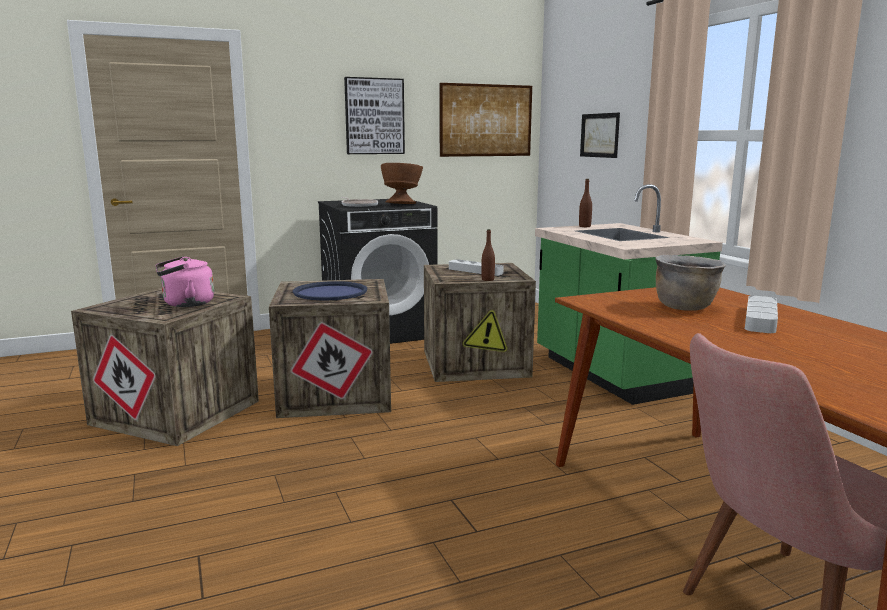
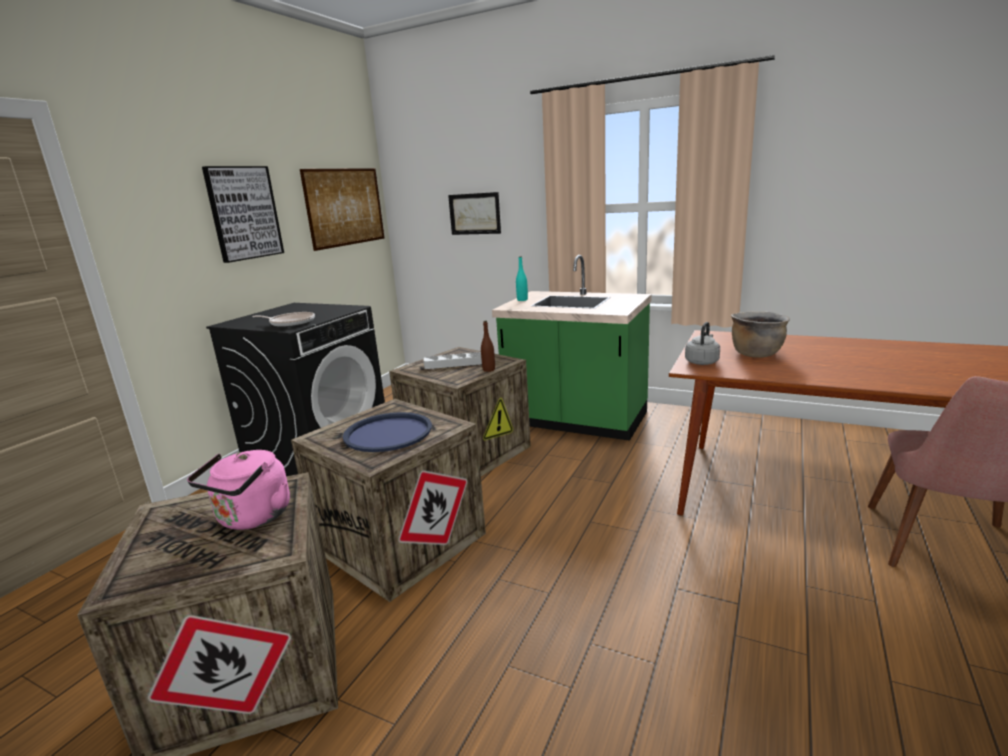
camera: 40 degrees left, 5 degrees up
(402, 204) = (328, 311): brown bowl -> none
(584, 226) = (522, 300): brown bottle -> turquoise bottle
(611, 299) = (702, 361): none -> grey kettle
(760, 319) = (813, 350): grey tray -> none

